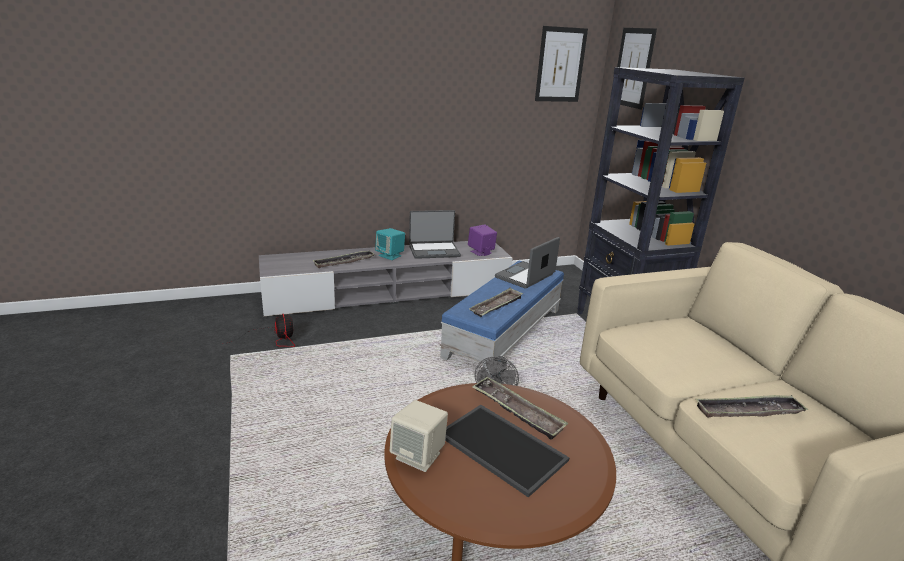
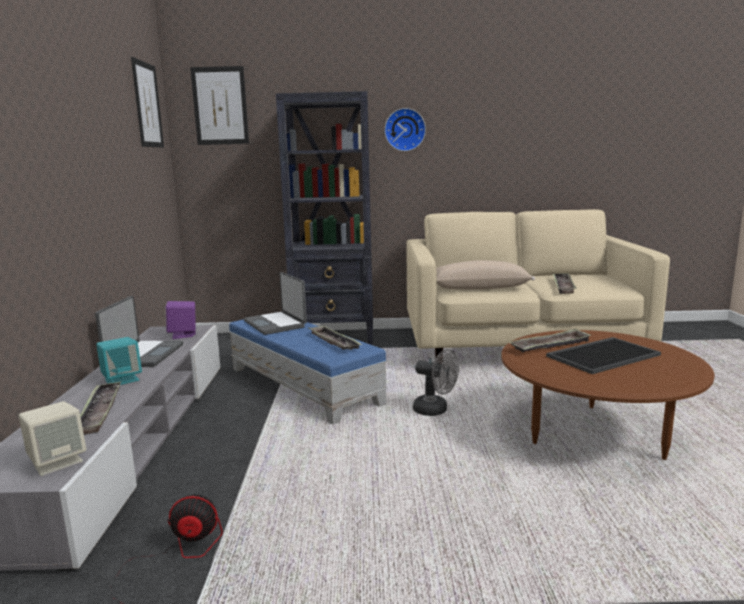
camera: 70 degrees left, 10 degrees down
(418, 456) = (625, 383): beige speaker -> beige speaker (57, 462)
(668, 346) = (479, 288): none -> beige pillow
(774, 126) = (404, 130): none -> wall clock

